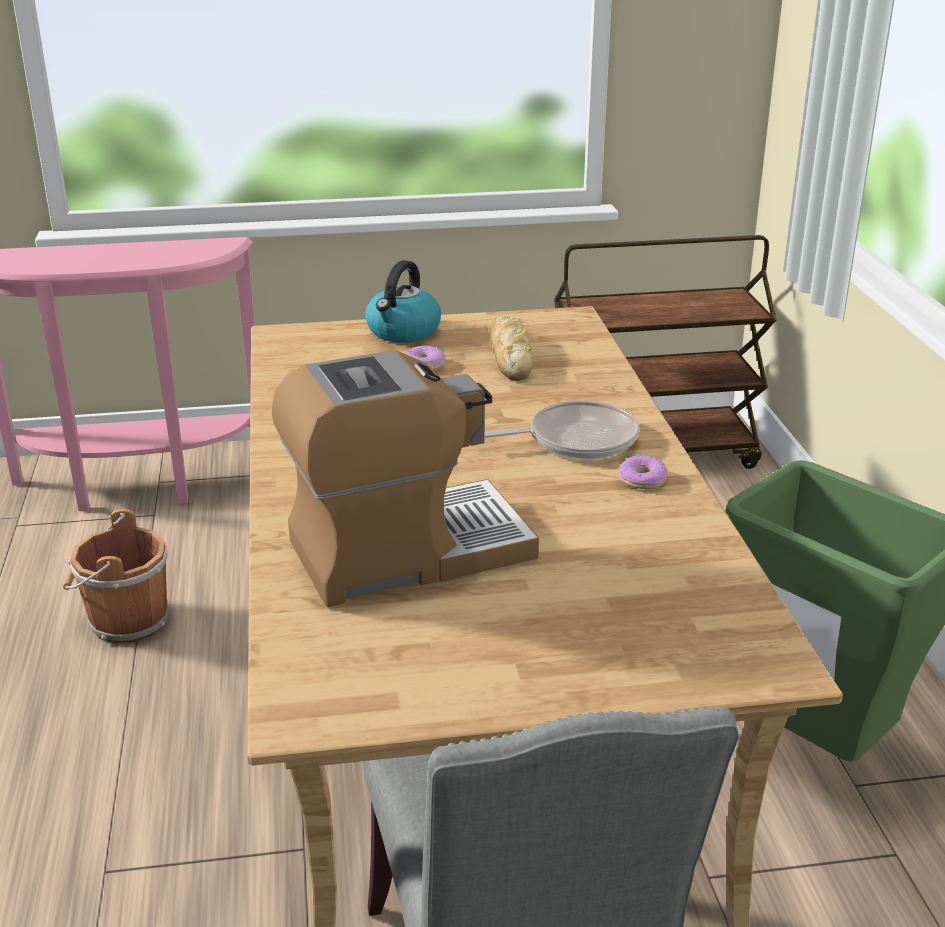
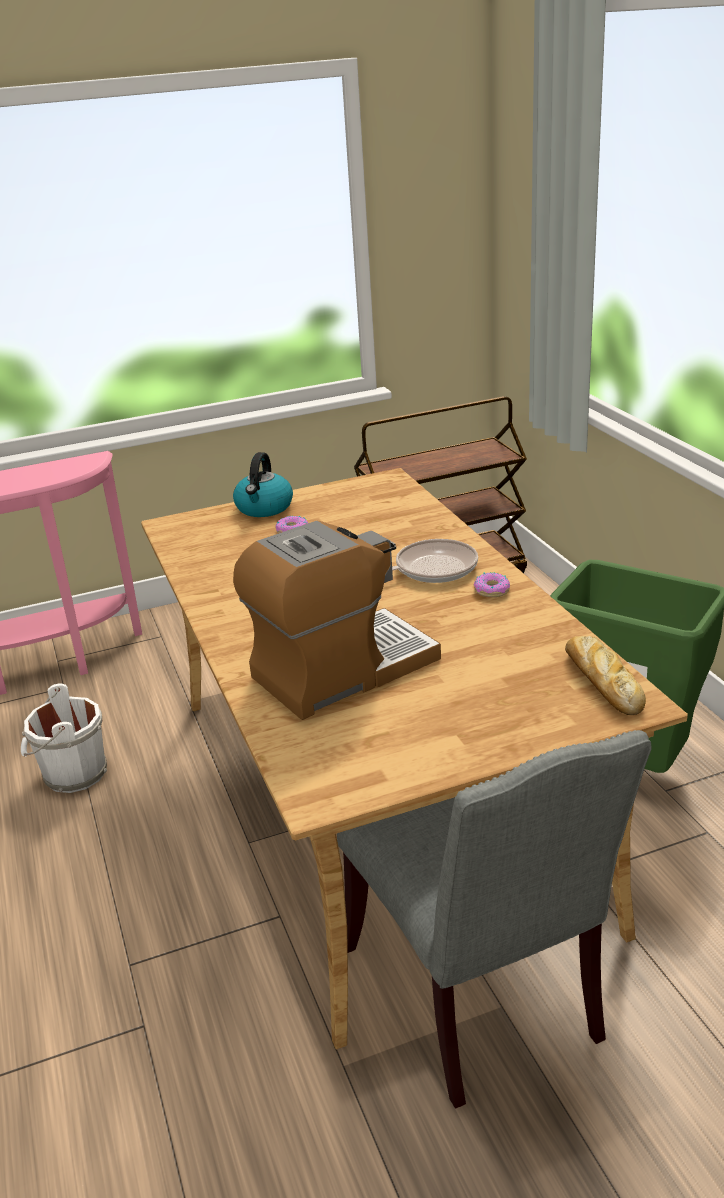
camera: 10 degrees left, 0 degrees up
(125, 621) = (72, 774): brown bucket -> white bucket
(509, 356) = (354, 514): bread -> bread (601, 681)

